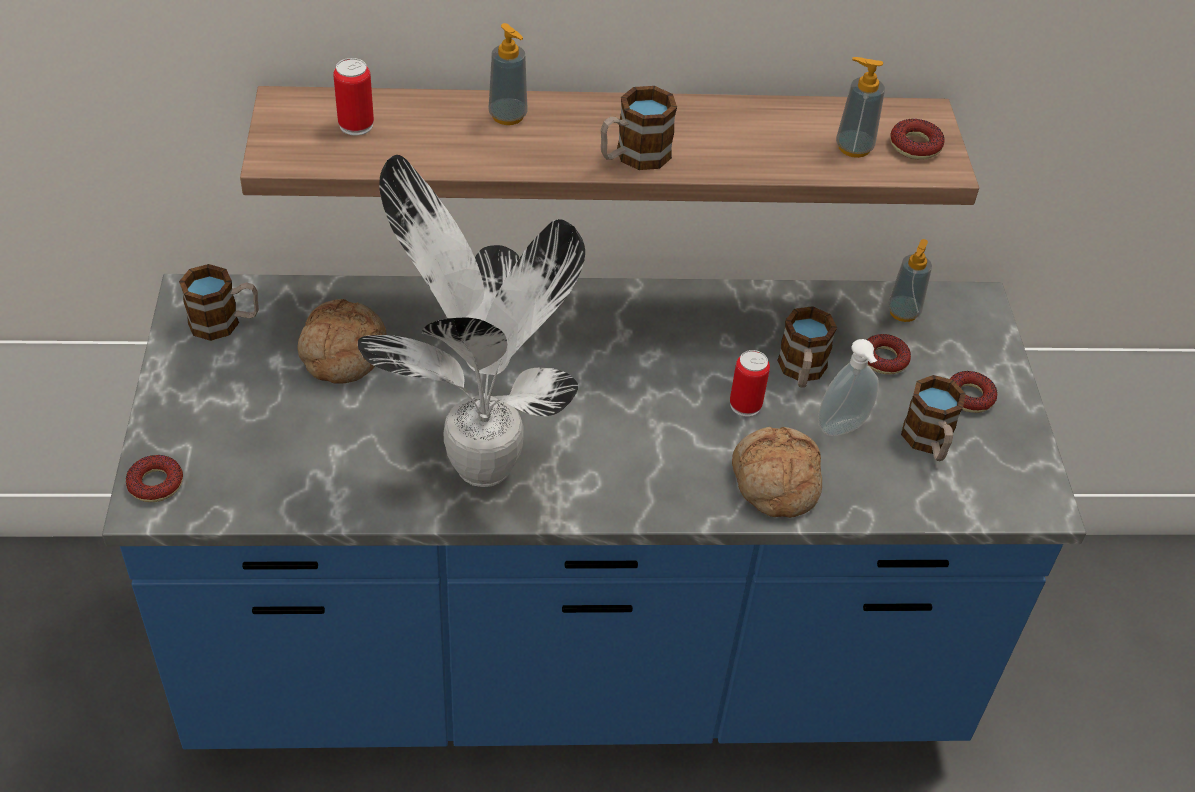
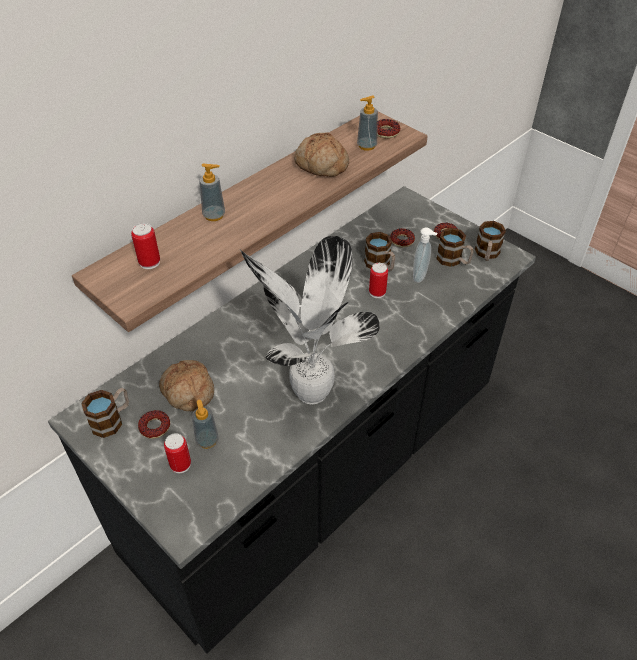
camera: 40 degrees left, 0 degrees up
(155, 484) = (175, 518): donut -> donut (155, 427)
(232, 429) = (180, 464): none -> can
(577, 659) = (318, 470): blue counter -> black counter
(633, 157) = (291, 200): mug -> mug (486, 254)
(774, 482) = (423, 314): bread -> bread (321, 165)
(903, 312) = (386, 218): soap dispenser -> soap dispenser (207, 440)

